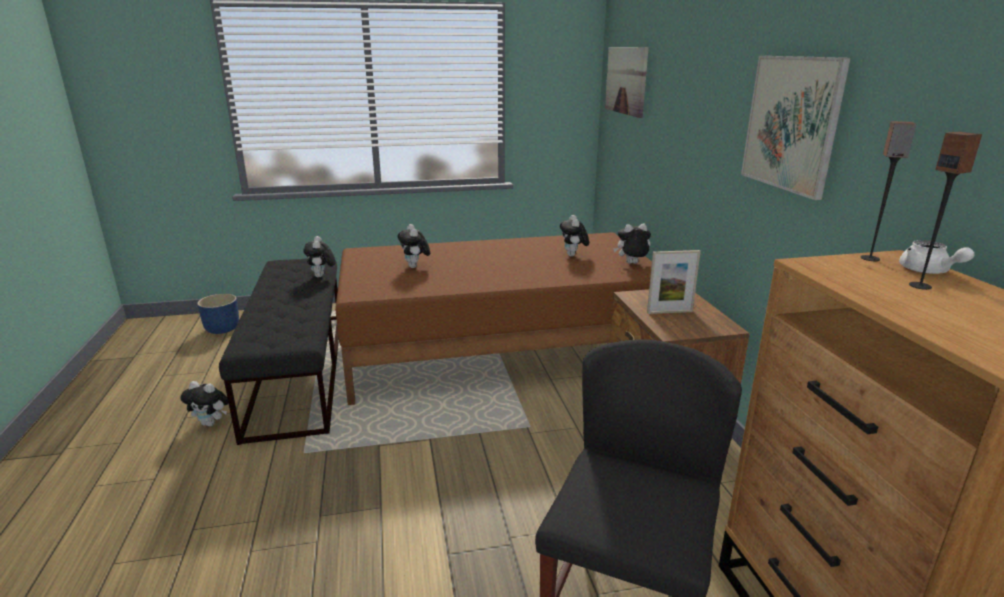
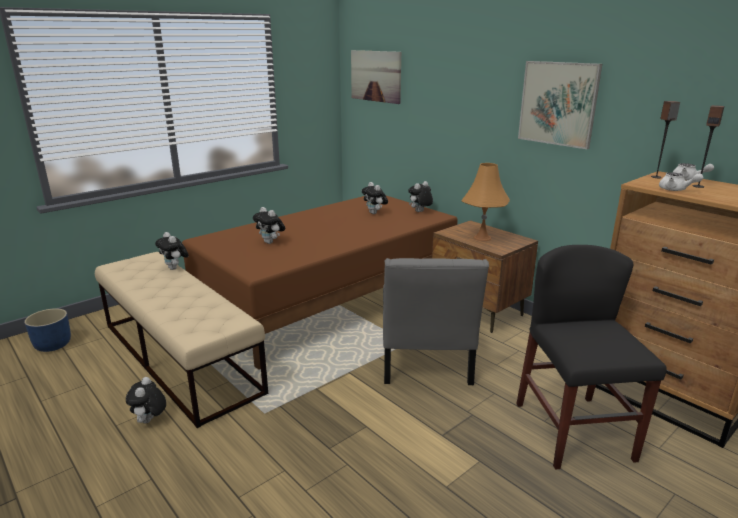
camera: 30 degrees left, 0 degrees up
(211, 423) = (150, 421): plush toy -> plush toy turned 105 degrees clockwise
(298, 370) = (180, 357): black bench -> beige bench
(523, 459) = (425, 364): none -> grey chair
(669, 312) = (482, 238): picture frame -> orange table lamp
(855, 284) = (676, 190): none -> white teapot

